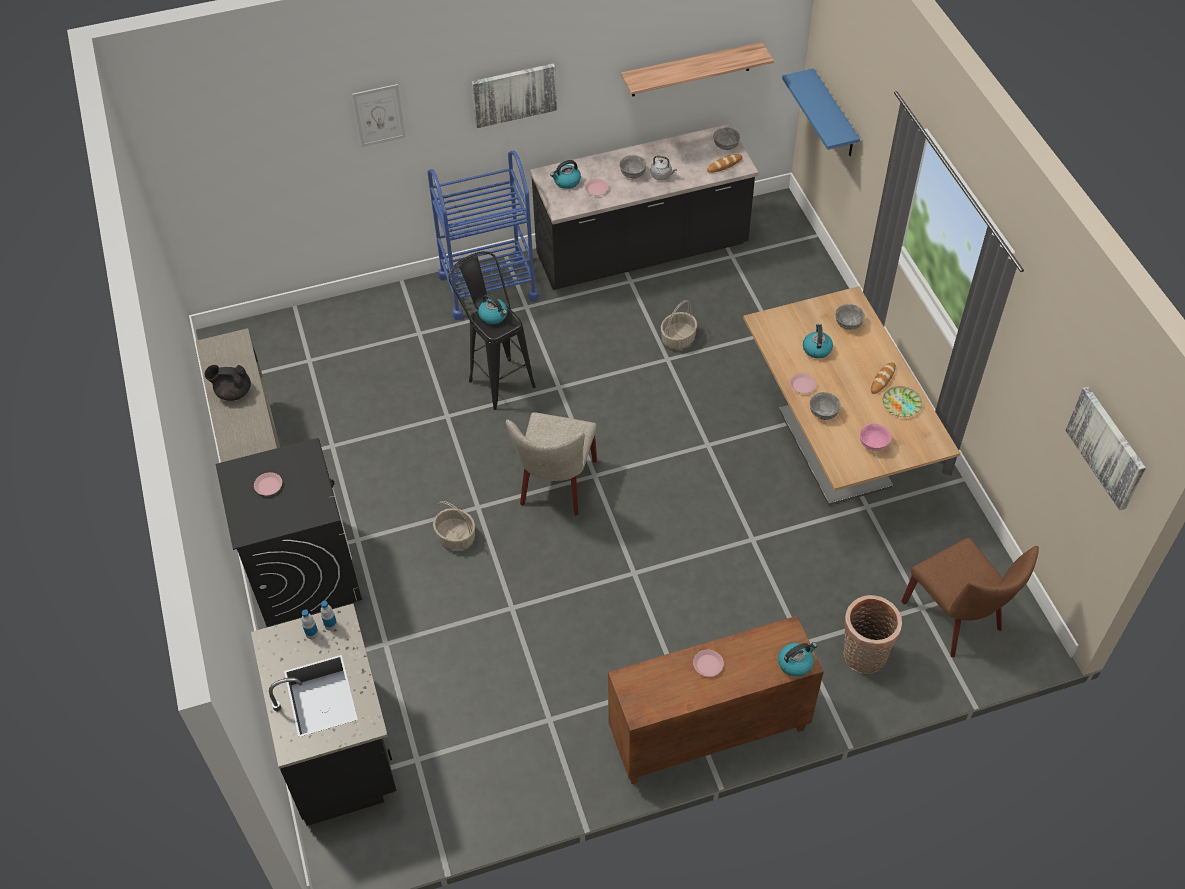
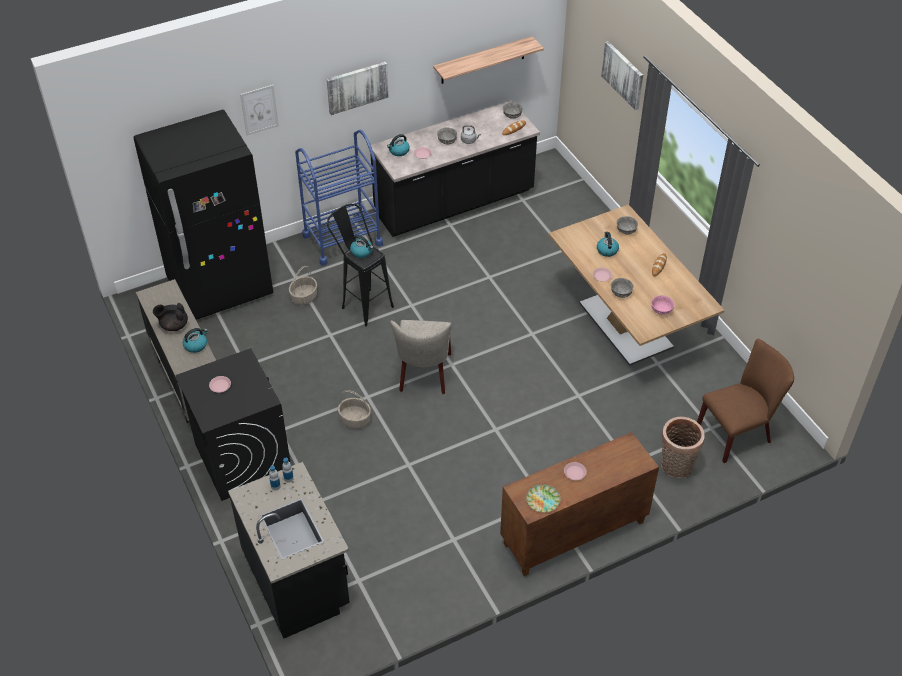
camera: 10 degrees left, 5 degrees down
(322, 336) = (220, 288): none -> black fridge
(678, 338) = (494, 261): basket -> basket (304, 297)
(795, 663) = (637, 463): kettle -> kettle (196, 345)
(834, 115) = (591, 84): blue shelf -> none
(901, 403) = (676, 281): plate -> plate (543, 500)
(957, 619) = (738, 433): brown chair -> brown chair turned 75 degrees counterclockwise
(1107, 447) = (835, 280): picture -> picture (623, 75)

